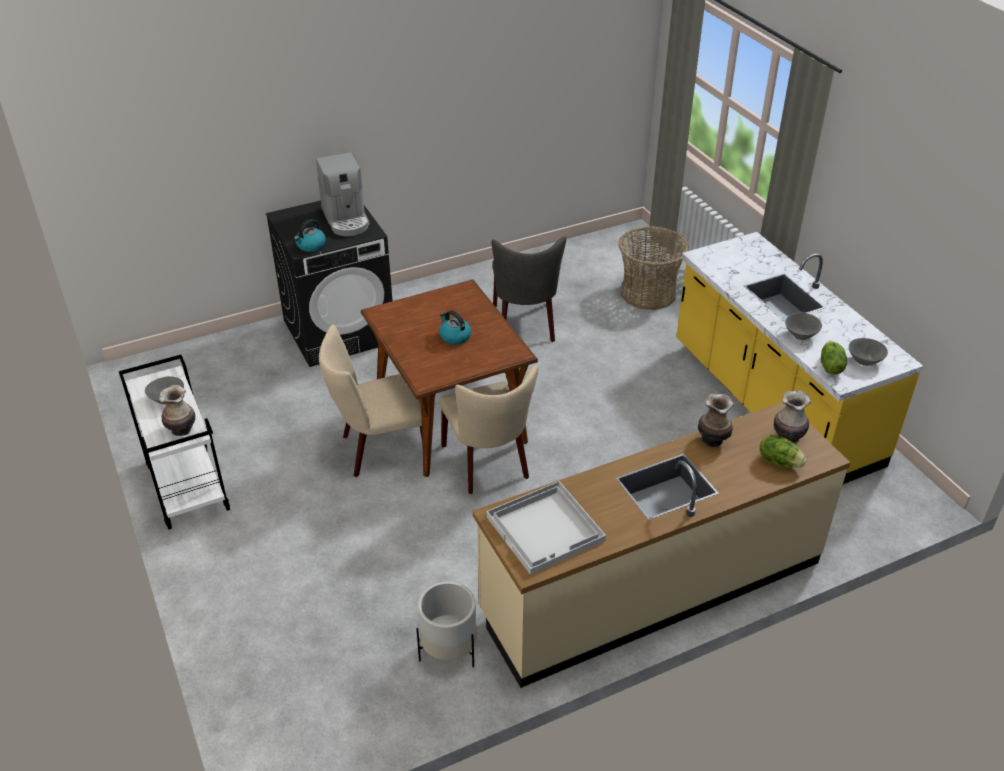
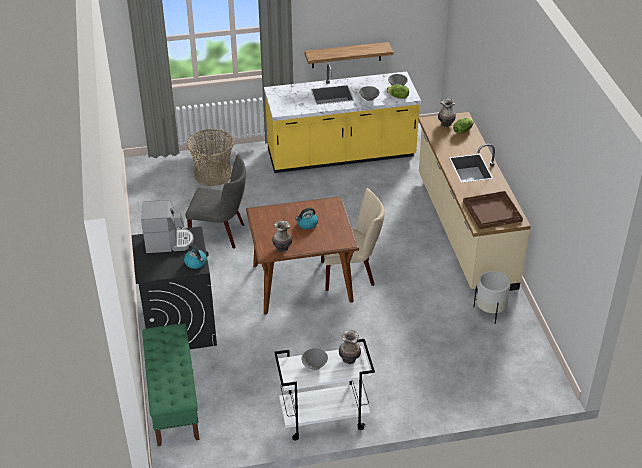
camera: 75 degrees left, 0 degrees up
(211, 353) = (173, 400): none -> green bench
(379, 450) = (320, 319): beige chair -> none
(546, 529) = (492, 211): white tray -> brown tray
(712, 439) = (441, 146): vase -> vase (282, 248)
(874, 273) = (346, 55): none -> shelf

